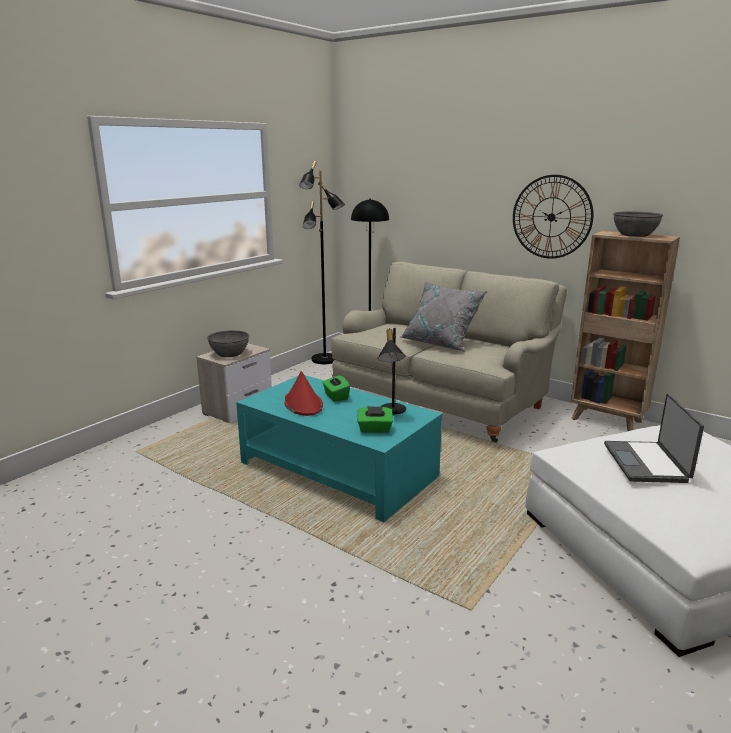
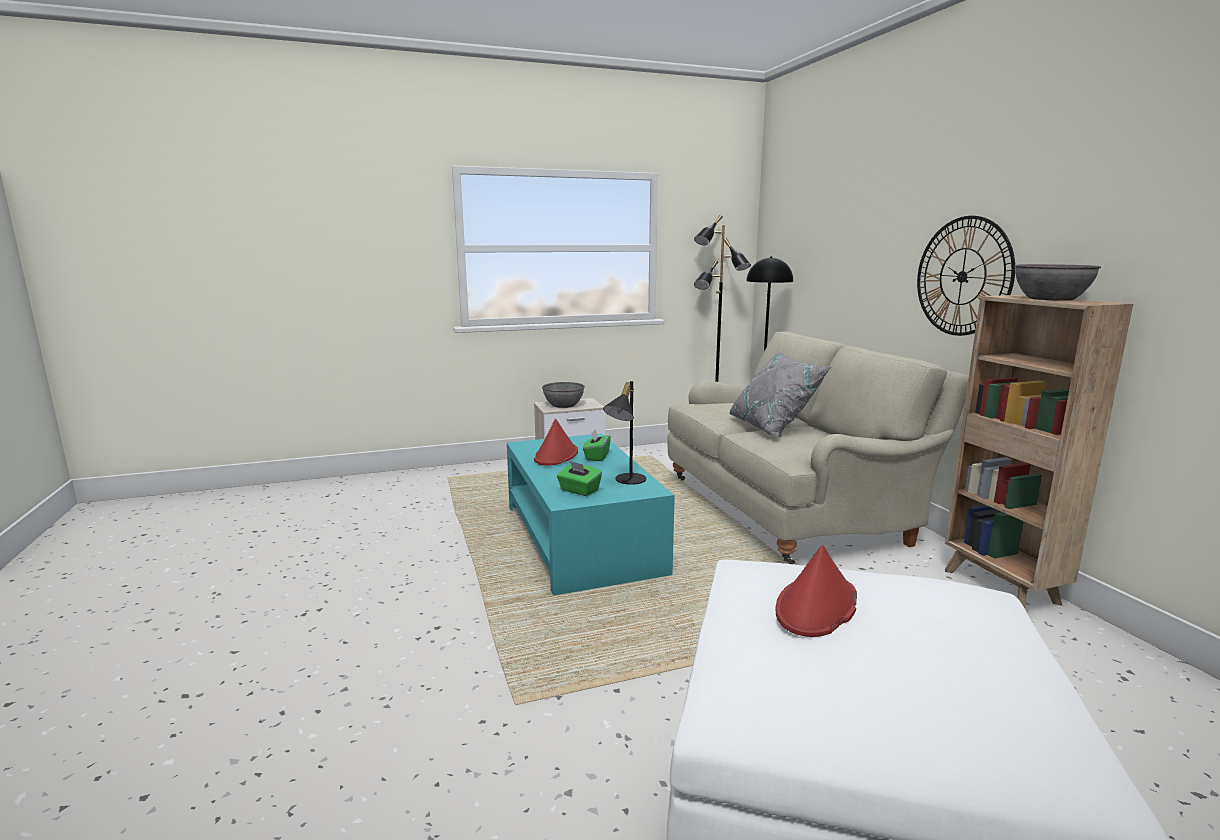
camera: 35 degrees right, 5 degrees down
(647, 463) = (816, 606): laptop -> red hat

